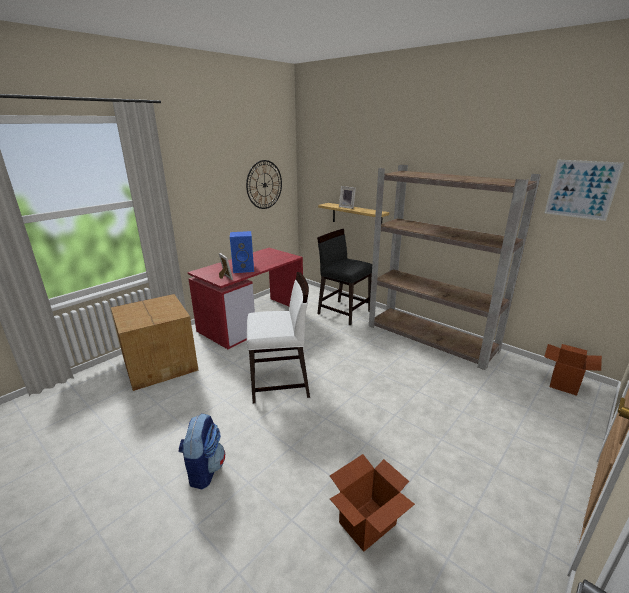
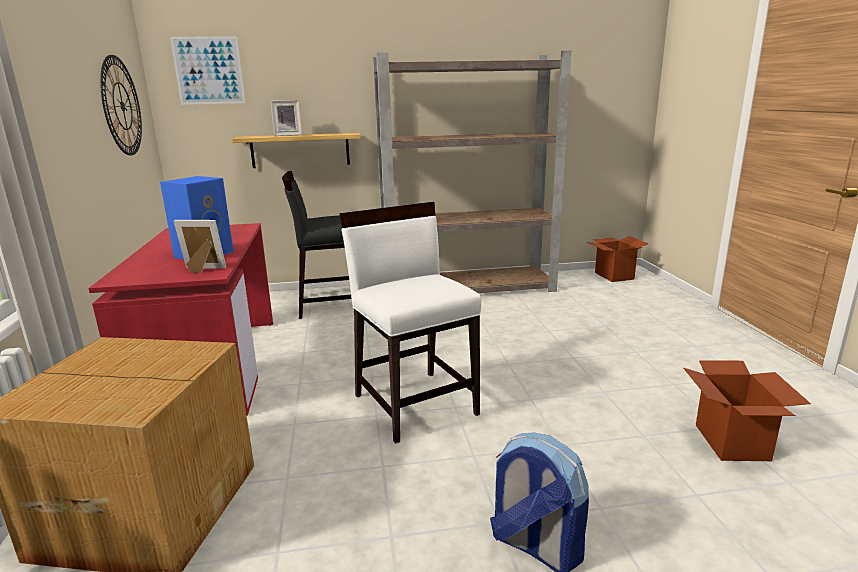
camera: 50 degrees left, 5 degrees down
(280, 384) = (415, 403): white chair -> white chair turned 60 degrees counterclockwise
(581, 189) = (582, 69): picture -> picture (208, 70)

